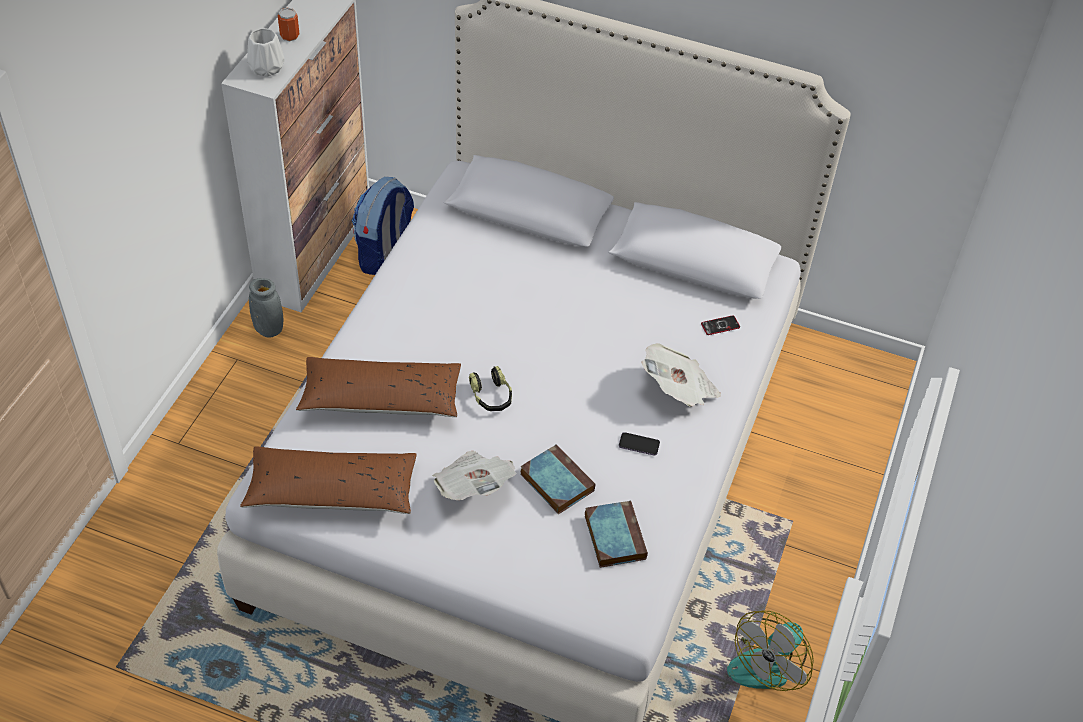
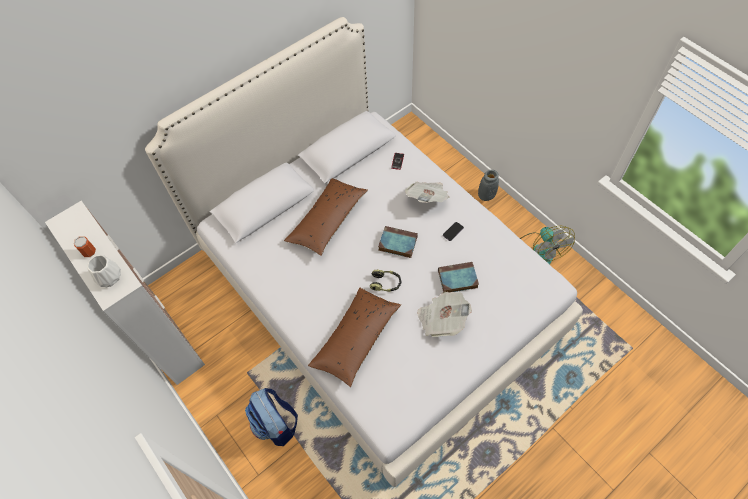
camera: 55 degrees left, 10 degrees up
(269, 329) = (205, 387): grey vase -> grey vase (486, 196)
(332, 491) = (408, 393): brown pillow -> brown pillow (327, 221)
(385, 255) = (194, 301): backpack -> backpack (276, 424)
(614, 536) = (503, 269): book -> book (397, 243)

